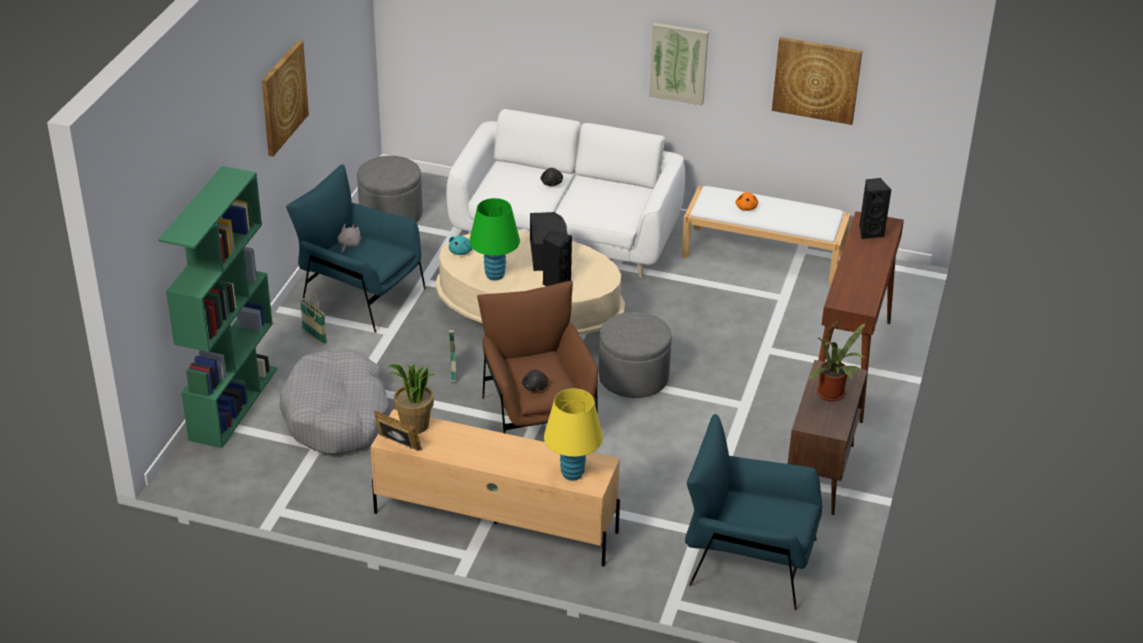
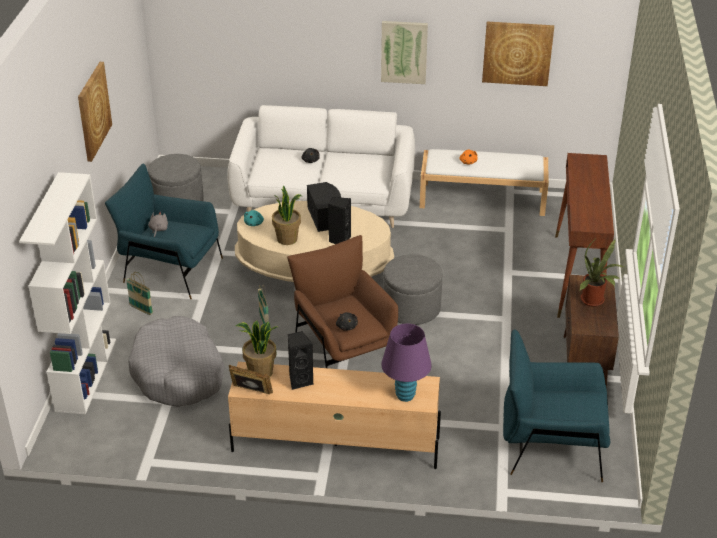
camera: 10 degrees left, 0 degrees up
(233, 403) = (86, 374): green bookcase -> white bookcase
(495, 275) = (287, 239): green table lamp -> potted plant
(572, 474) = (405, 396): yellow table lamp -> purple table lamp
(870, 232) = (585, 168): black speaker -> black speaker (300, 380)

